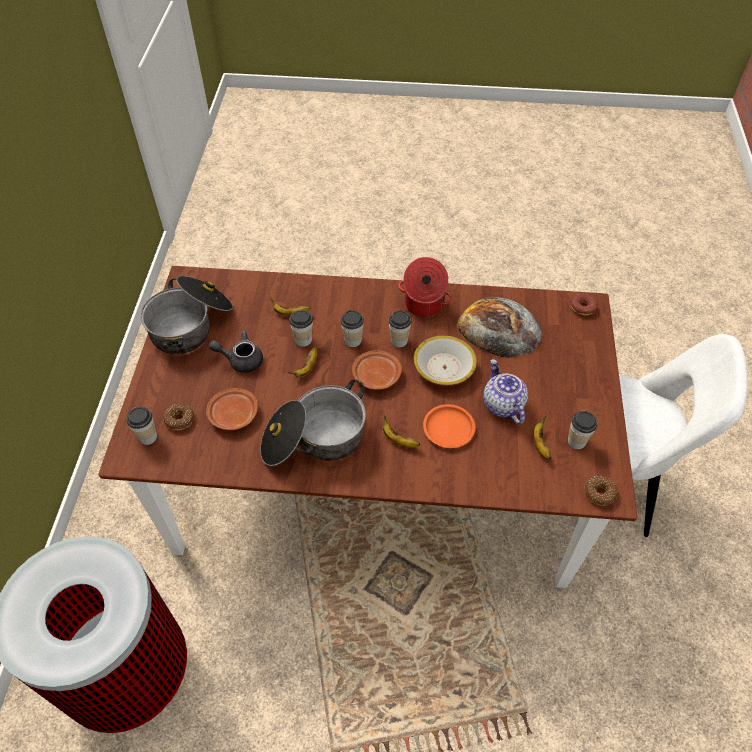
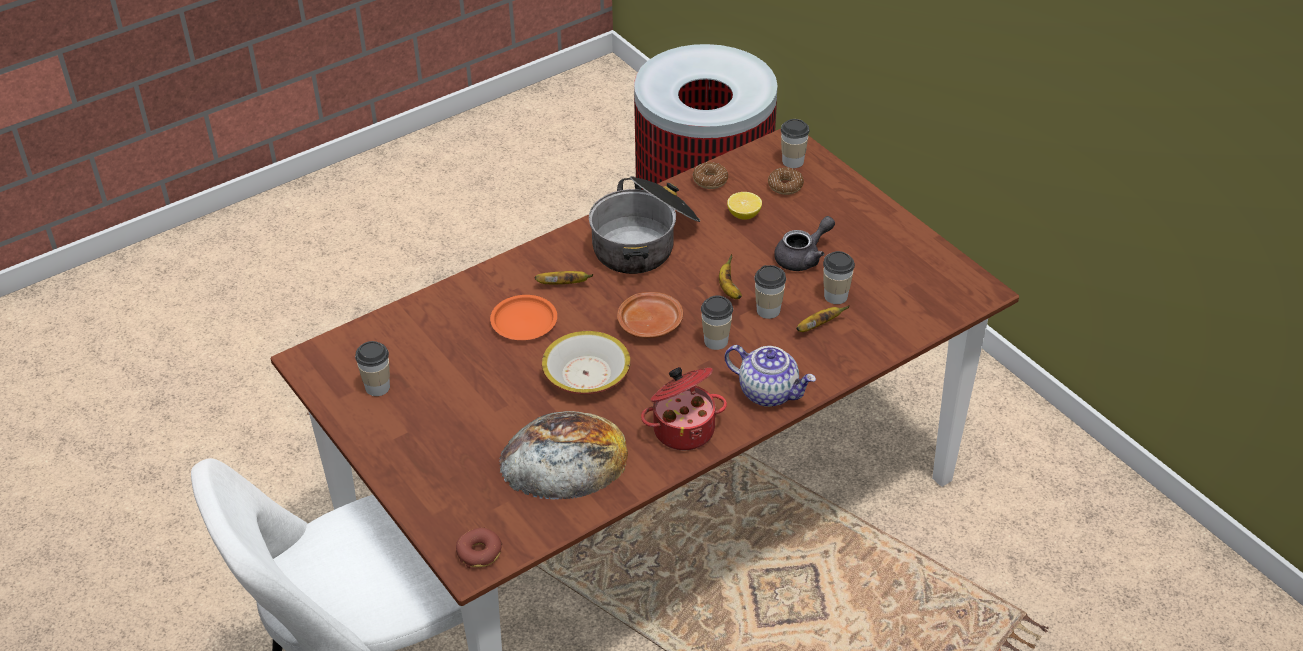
camera: 140 degrees right, 10 degrees down
(191, 325) = (899, 255): cooking pot -> none
(233, 415) = (744, 215): brown plate -> lemon
(399, 340) = (666, 371): cup -> cup (835, 296)
(502, 404) = (487, 375): teapot -> teapot (769, 392)
(540, 444) = (415, 362): banana -> none
(599, 493) = (321, 354): donut -> donut (710, 180)

